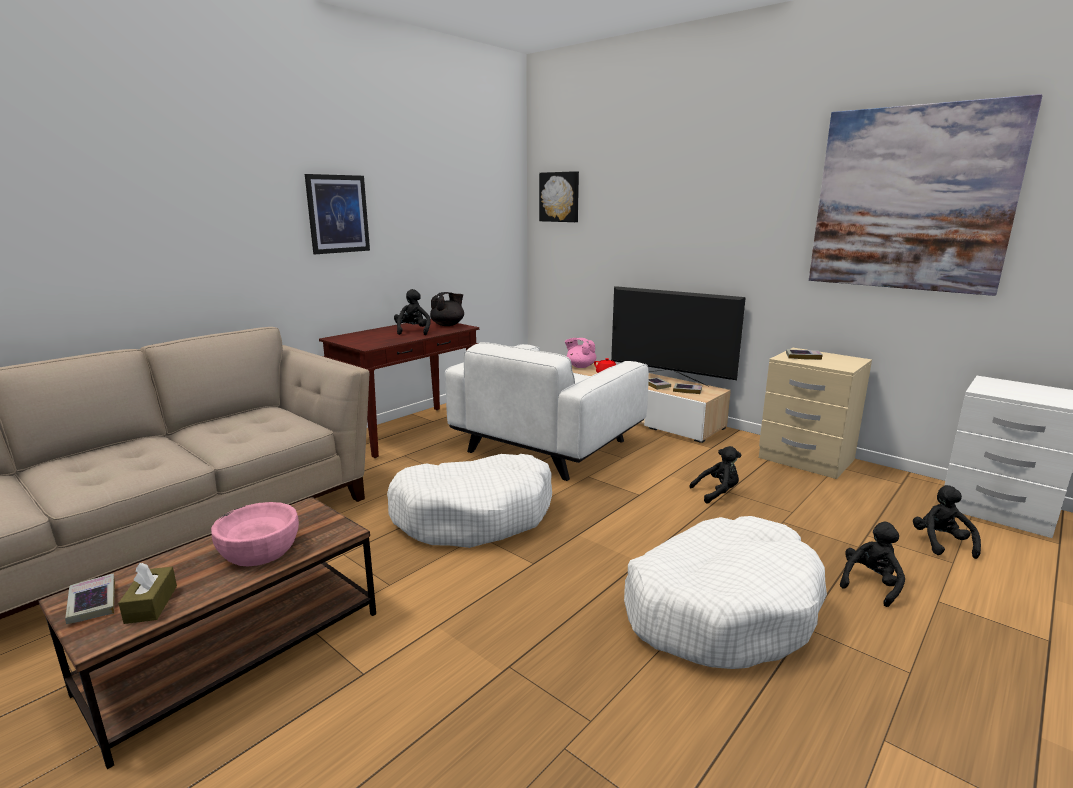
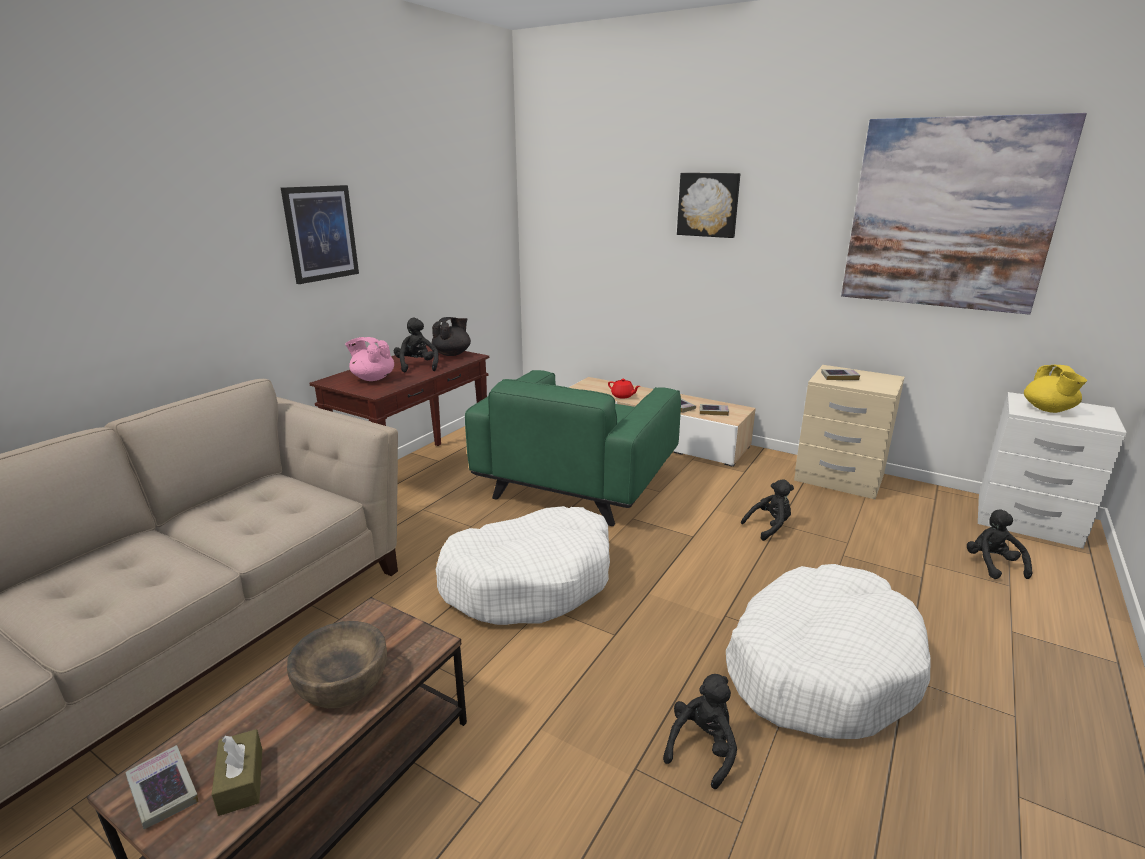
camera: 10 degrees left, 5 degrees up
(259, 550) = (342, 682): pink bowl -> brown bowl
(547, 446) = (576, 484): white armchair -> green armchair
(560, 197) = (558, 198): picture -> picture (708, 204)
(580, 366) = (590, 387): pink teapot -> pink teapot (373, 378)
(670, 379) = (690, 398): television -> none
(870, 584) = (947, 619): black plush toy -> black plush toy (702, 748)
(1011, 390) = (1048, 410): none -> yellow teapot

